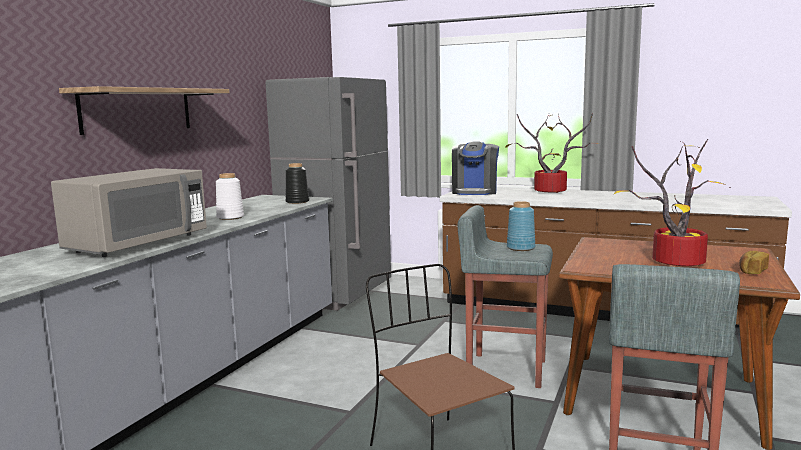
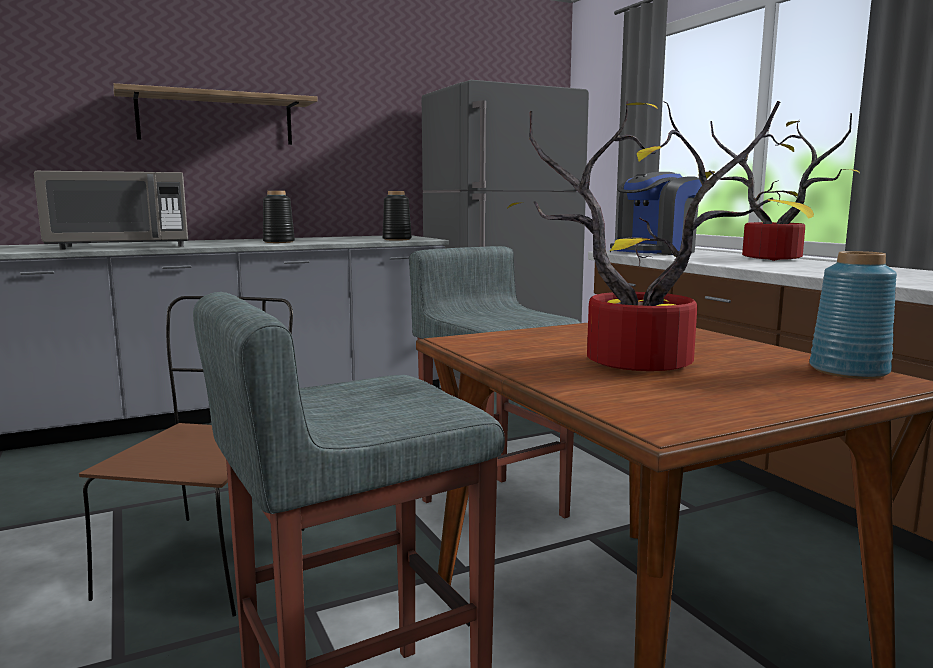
camera: 40 degrees right, 0 degrees up
(230, 217) = (279, 242): white vase -> black vase
(521, 248) = (518, 316): blue vase -> blue vase (849, 371)
(752, 271) = (719, 402): bread -> none

